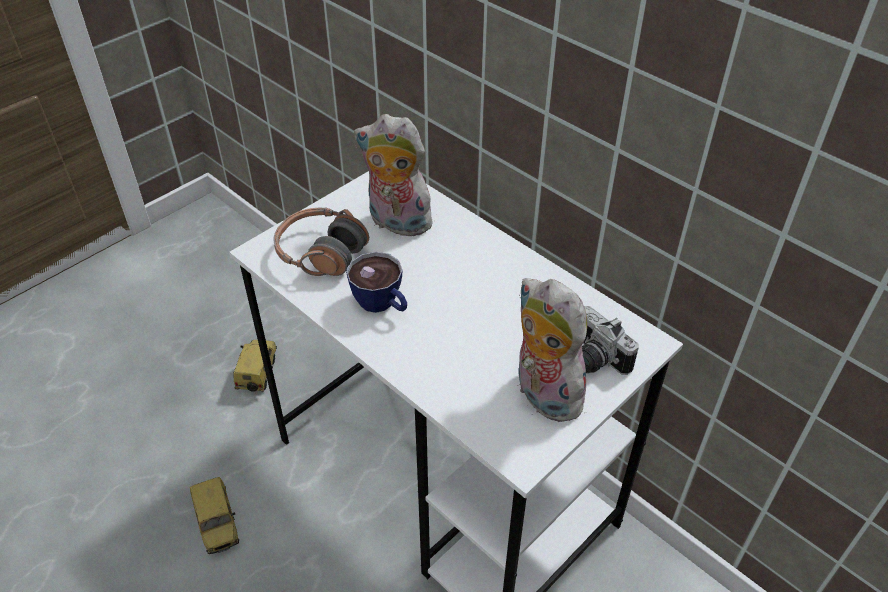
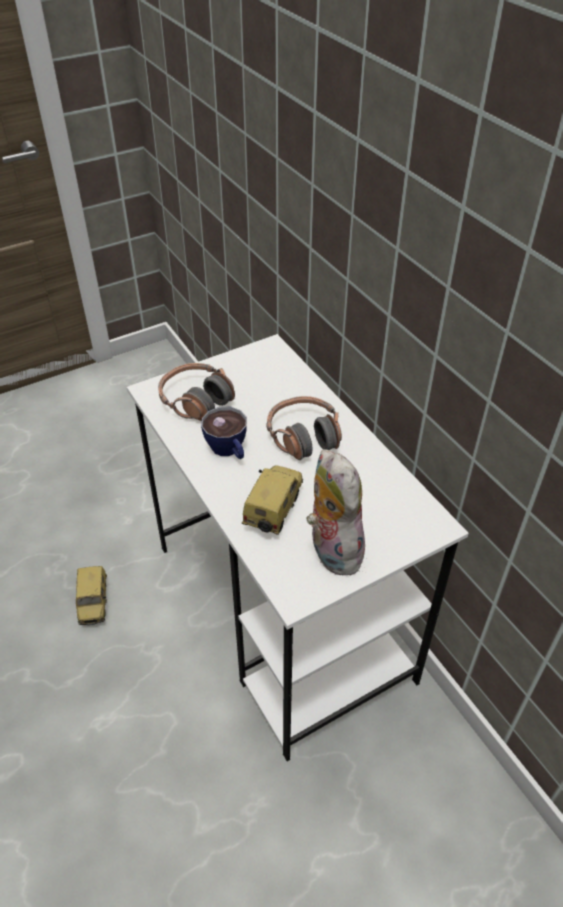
camera: 15 degrees right, 0 degrees up
(257, 373) = (159, 491): toy car -> toy car (273, 509)
(396, 223) = (264, 387): plush toy -> none
(463, 271) = (304, 436): none -> headphones
(593, 359) = (385, 529): camera -> none

